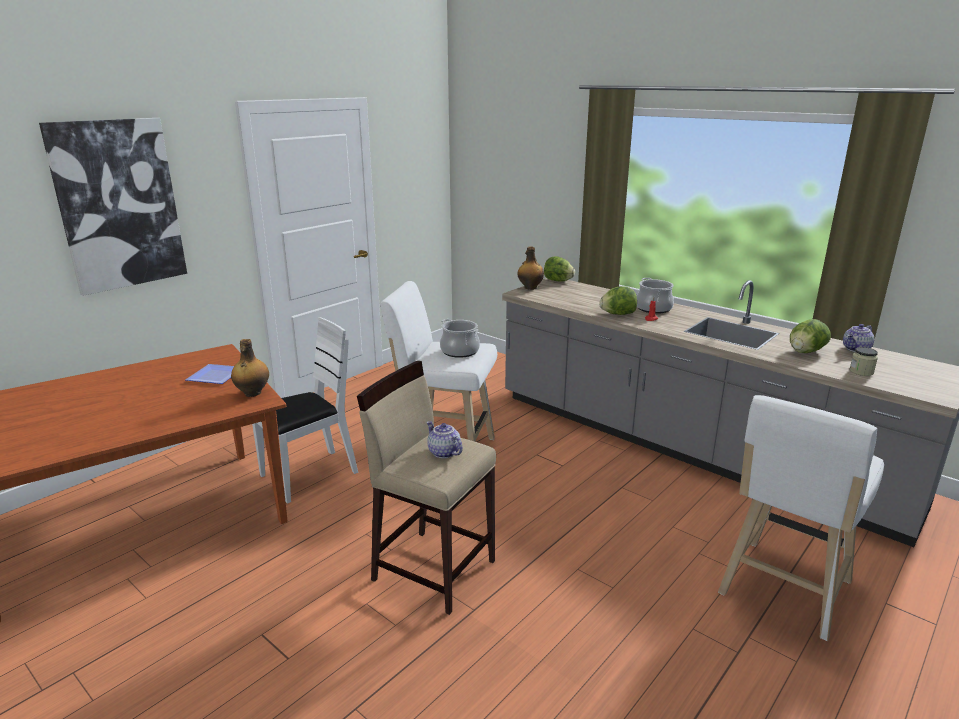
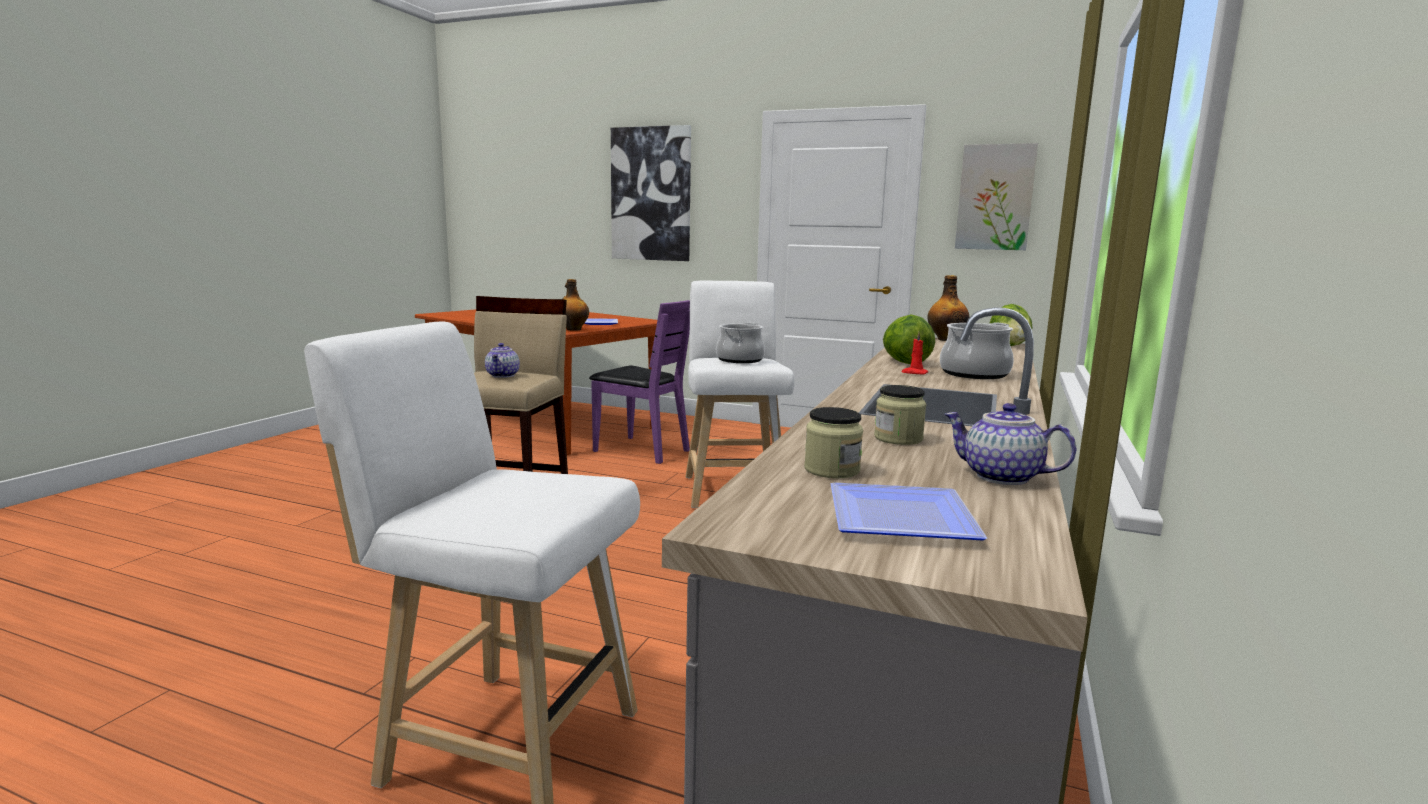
camera: 70 degrees right, 10 degrees down
(309, 475) = (641, 450): white chair -> purple chair
(414, 169) = (995, 197): none -> picture
(443, 452) = (503, 375): teapot -> teapot turned 150 degrees clockwise
(805, 352) = (898, 438): lettuce -> jar
(912, 373) = (895, 516): none -> plate

